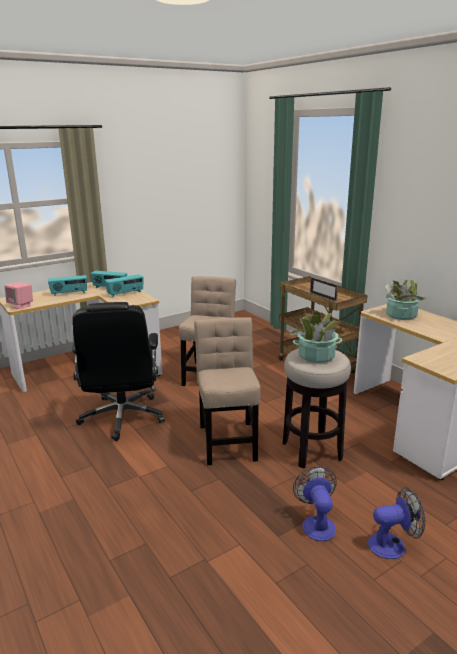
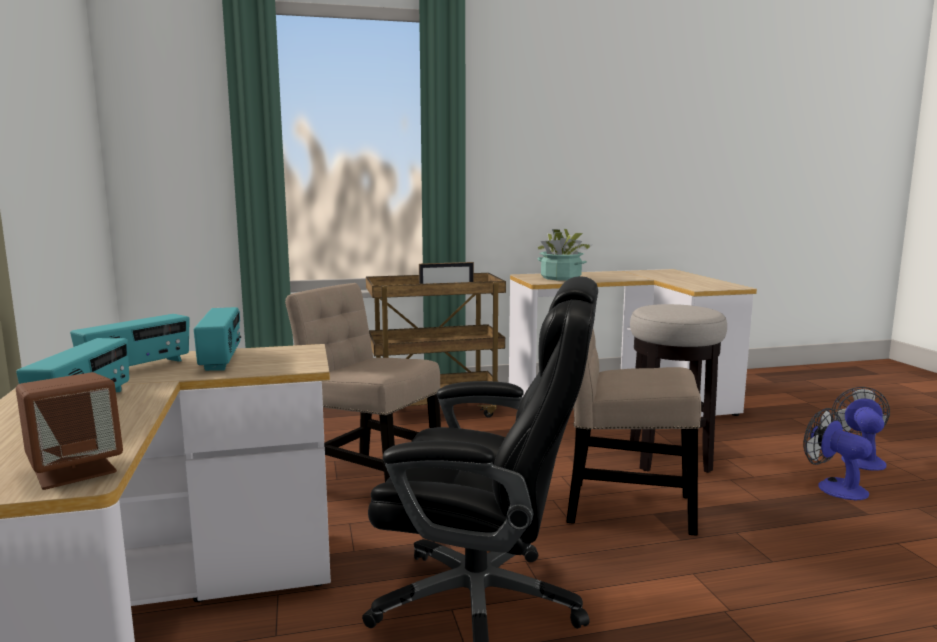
camera: 70 degrees left, 10 degrees down
(21, 306) = (75, 471): pink speaker -> brown speaker
(316, 356) = (680, 308): potted plant -> none
(316, 523) = (834, 487): fan -> fan turned 45 degrees clockwise

